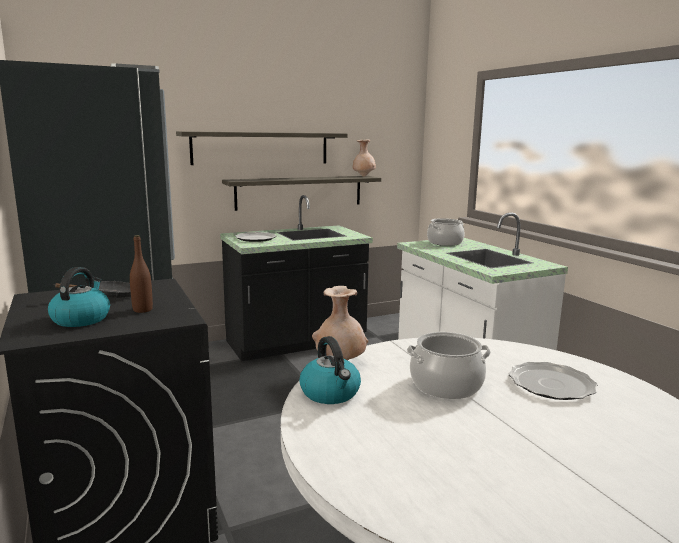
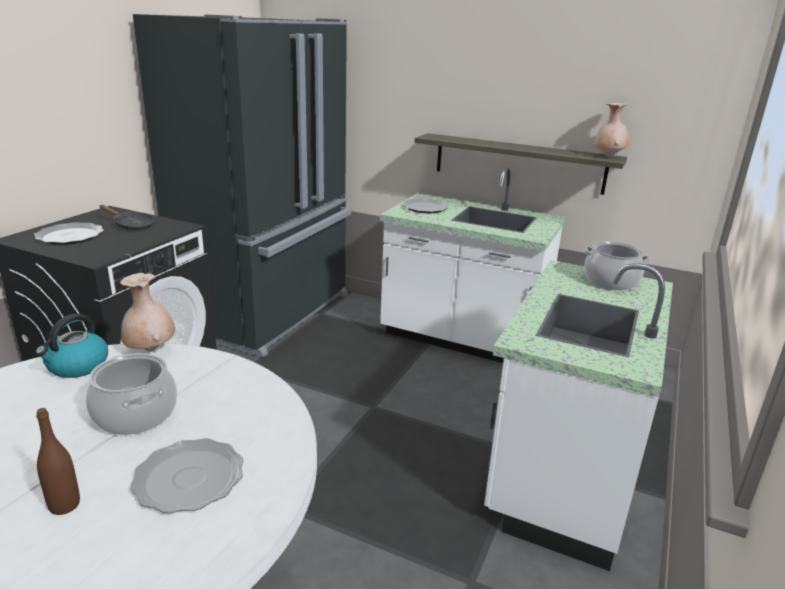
camera: 50 degrees right, 10 degrees up
(81, 319) = (70, 236): kettle -> plate
(142, 310) = (107, 243): brown bottle -> brown bottle (64, 505)
(261, 148) = (476, 101): shelf -> none
(296, 343) = (462, 340): black counter -> white counter

